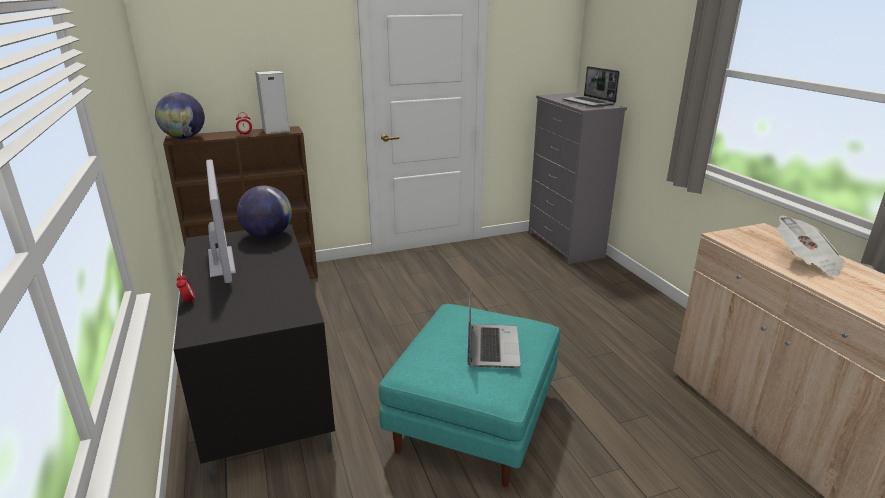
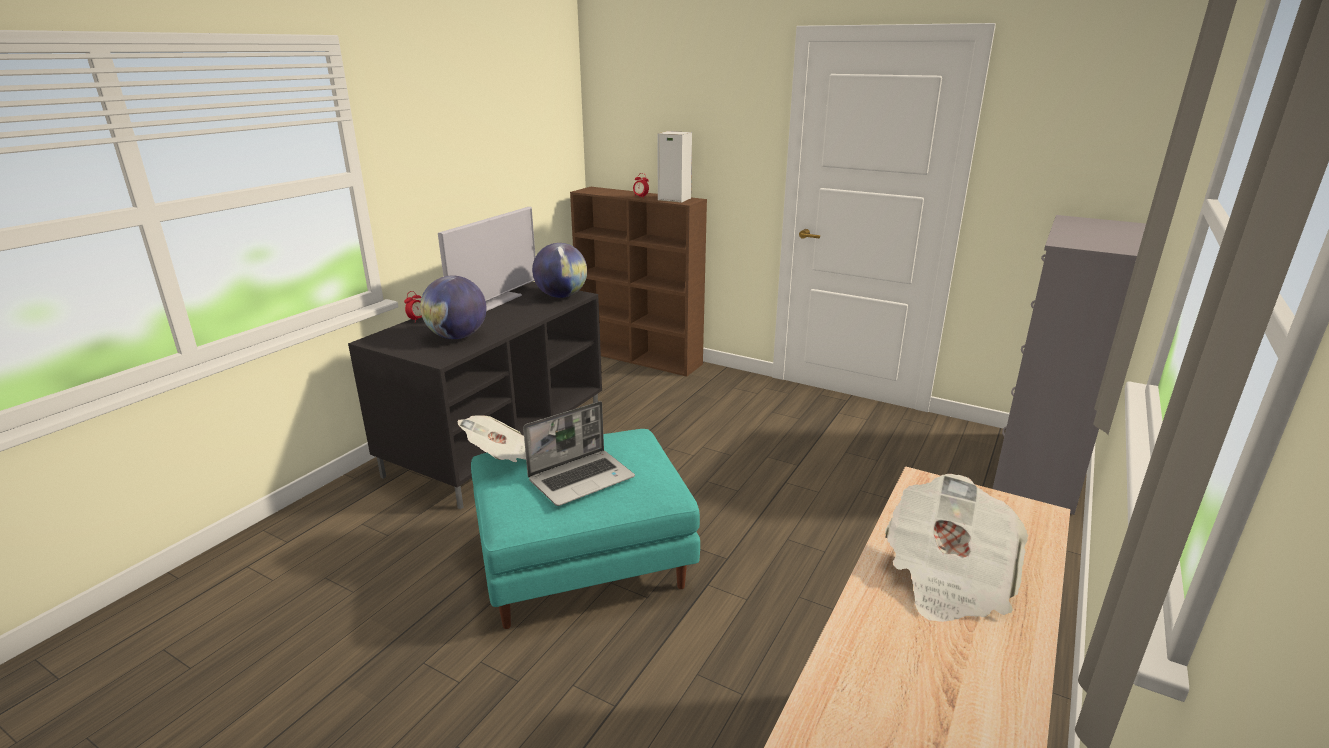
camera: 50 degrees right, 0 degrees up
(184, 138) = (595, 190): globe -> globe (457, 337)
(419, 367) = (503, 457): none -> newspaper
(589, 102) = (1104, 238): laptop -> none

